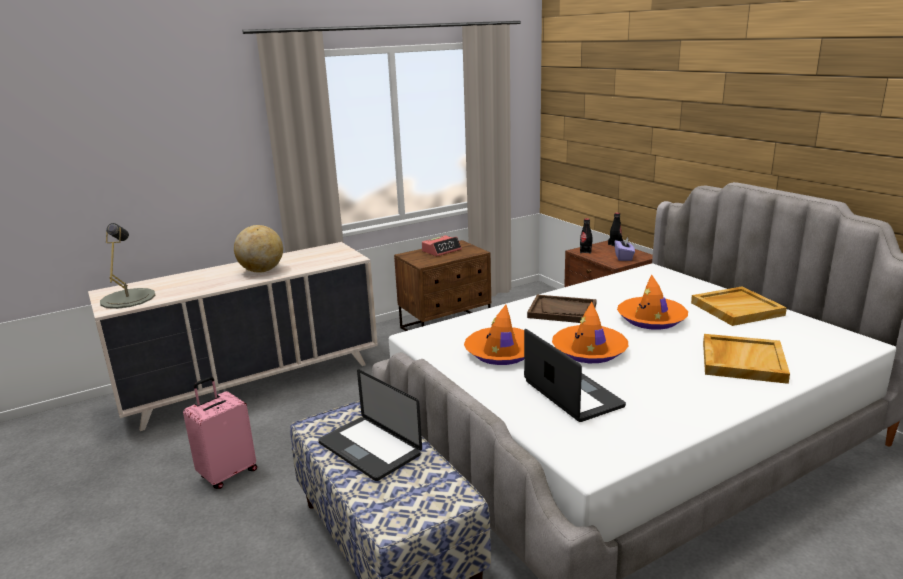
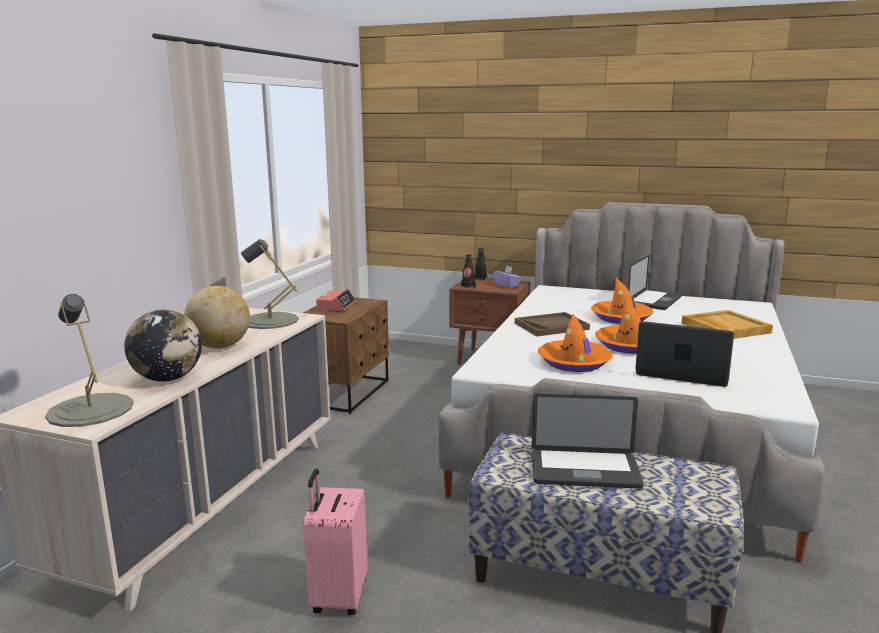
camera: 40 degrees left, 5 degrees down
(194, 288) = (168, 379): none -> globe
(328, 256) = (270, 321): none -> grey table lamp
(737, 308) = (655, 301): beige tray -> laptop

